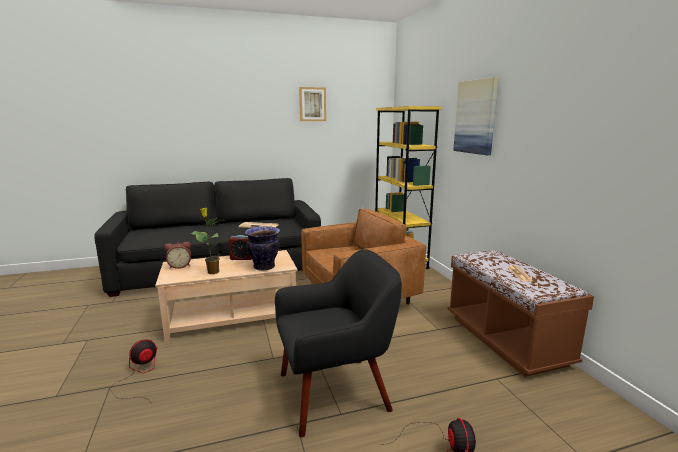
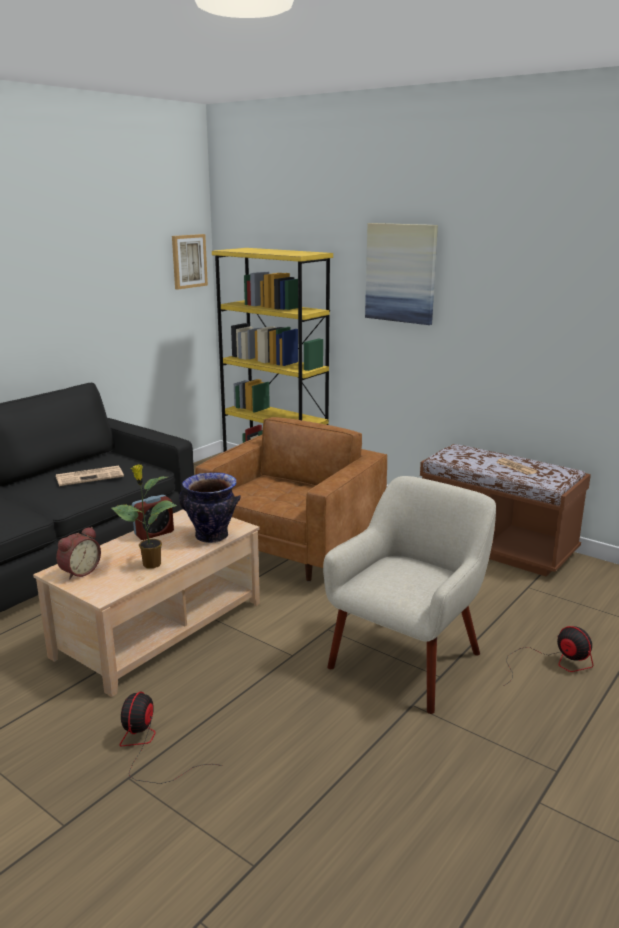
camera: 35 degrees left, 5 degrees up
(312, 104) = (101, 247): picture -> picture (188, 261)
(335, 392) = (408, 659): black armchair -> beige armchair

